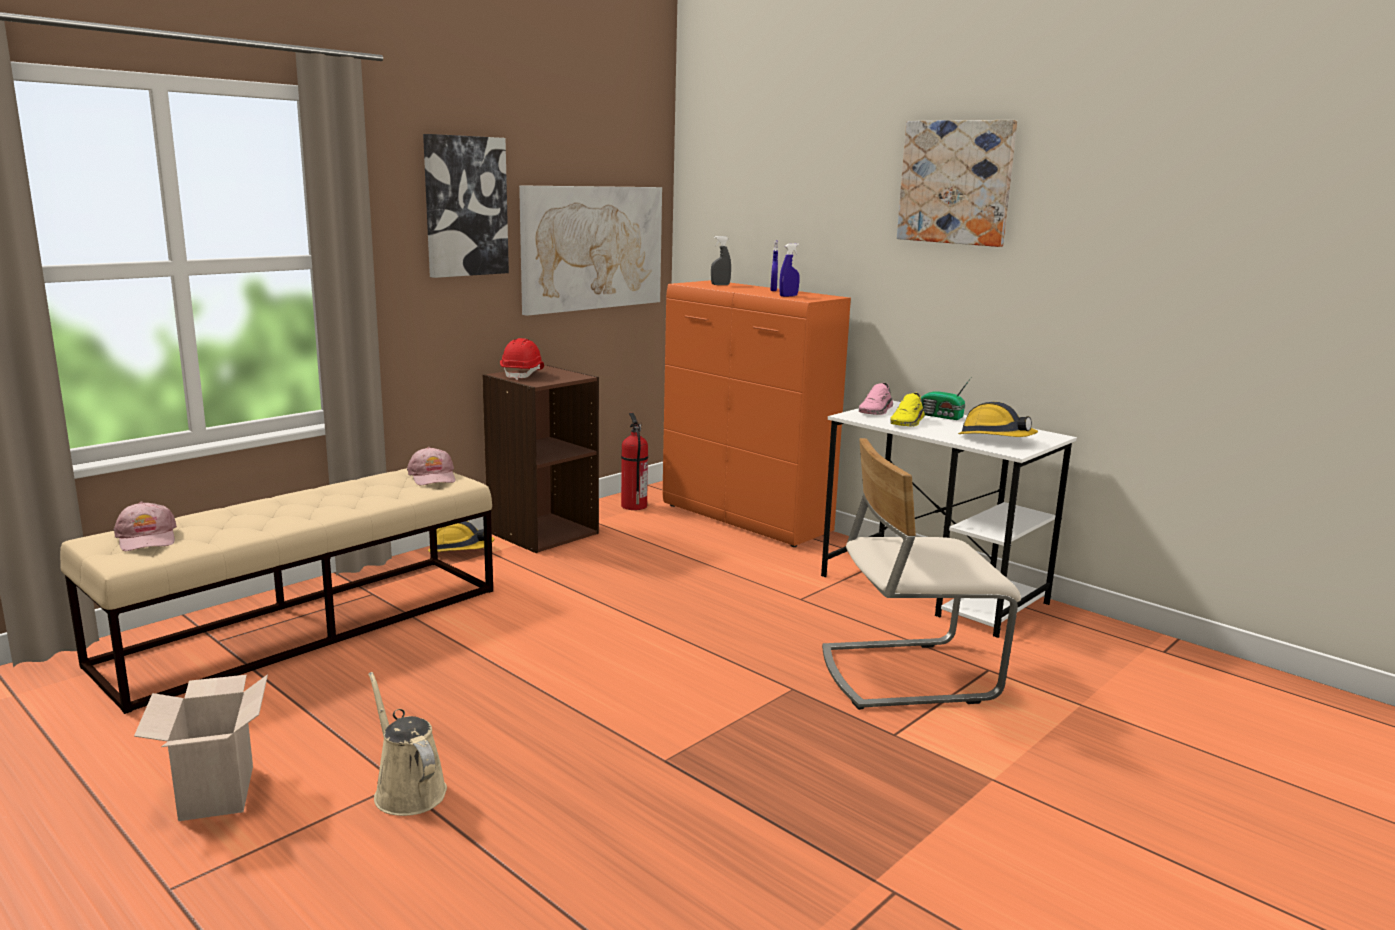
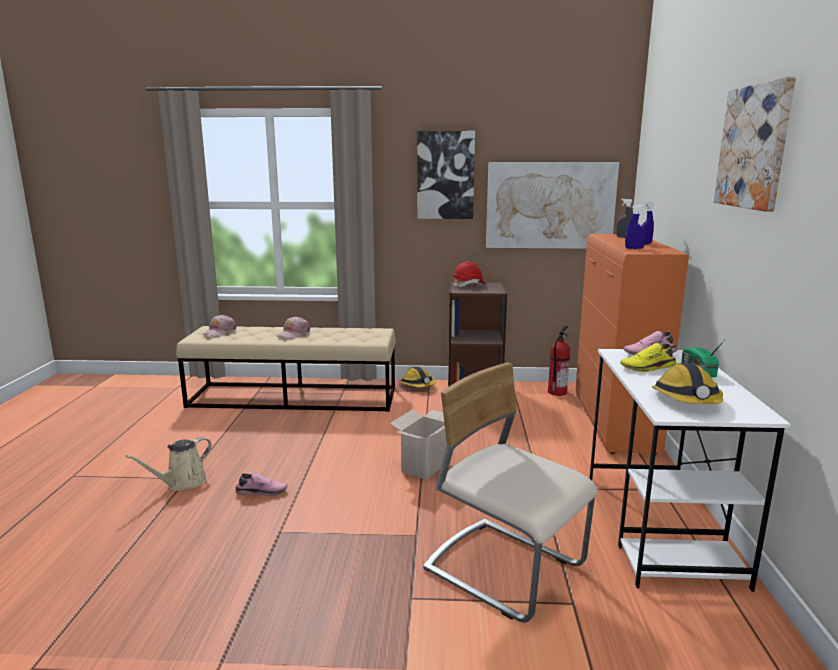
camera: 50 degrees right, 0 degrees up
(214, 791) = (145, 449): cardboard box -> cardboard box (424, 466)
(407, 790) = (182, 483): beige watering can -> beige watering can turned 150 degrees counterclockwise
(433, 477) = (372, 335): pink cap -> pink cap (293, 334)
(546, 740) = (262, 491): none -> pink shoe

